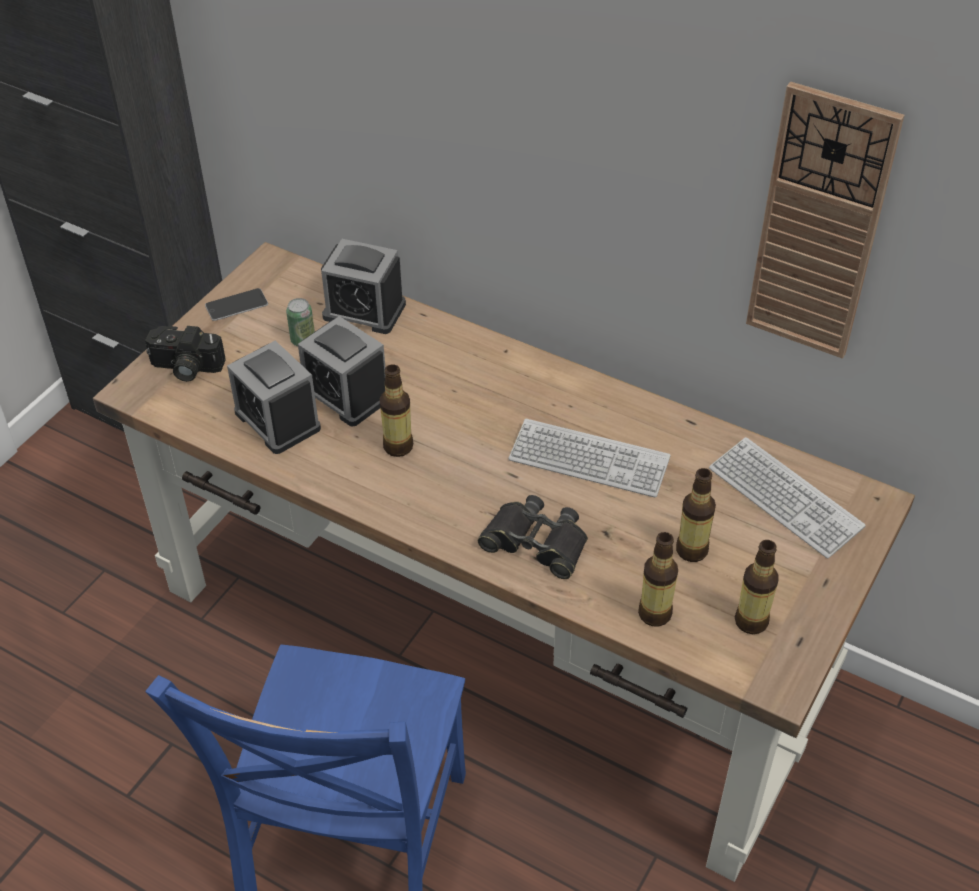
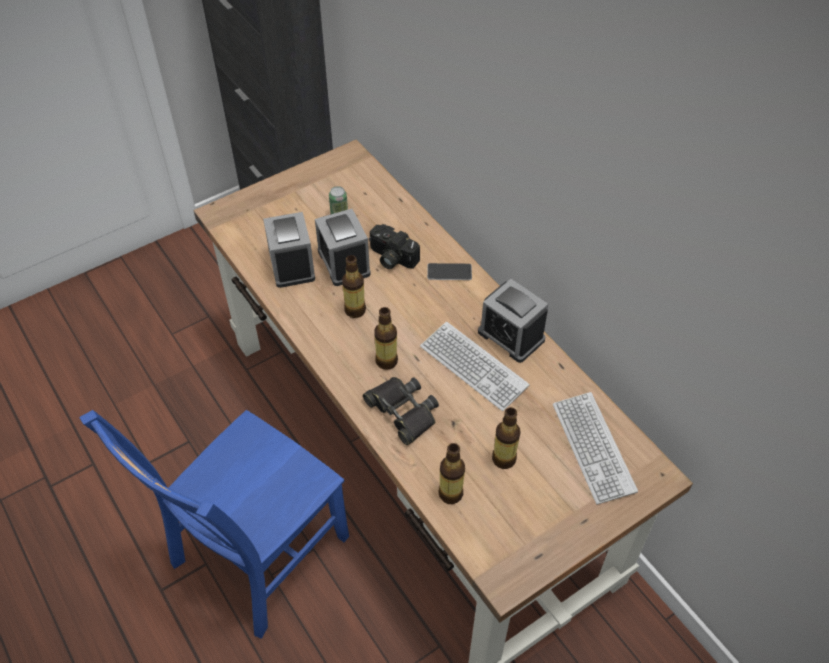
camera: 25 degrees right, 5 degrees up
(185, 368) = (257, 209): camera -> camera (391, 258)
(236, 305) = (313, 177): phone -> phone (449, 272)
(364, 310) = (390, 208): alarm clock -> alarm clock (511, 336)
(751, 621) = (513, 527): bottle -> bottle (386, 361)
(819, 226) = (660, 262): wall clock -> none

